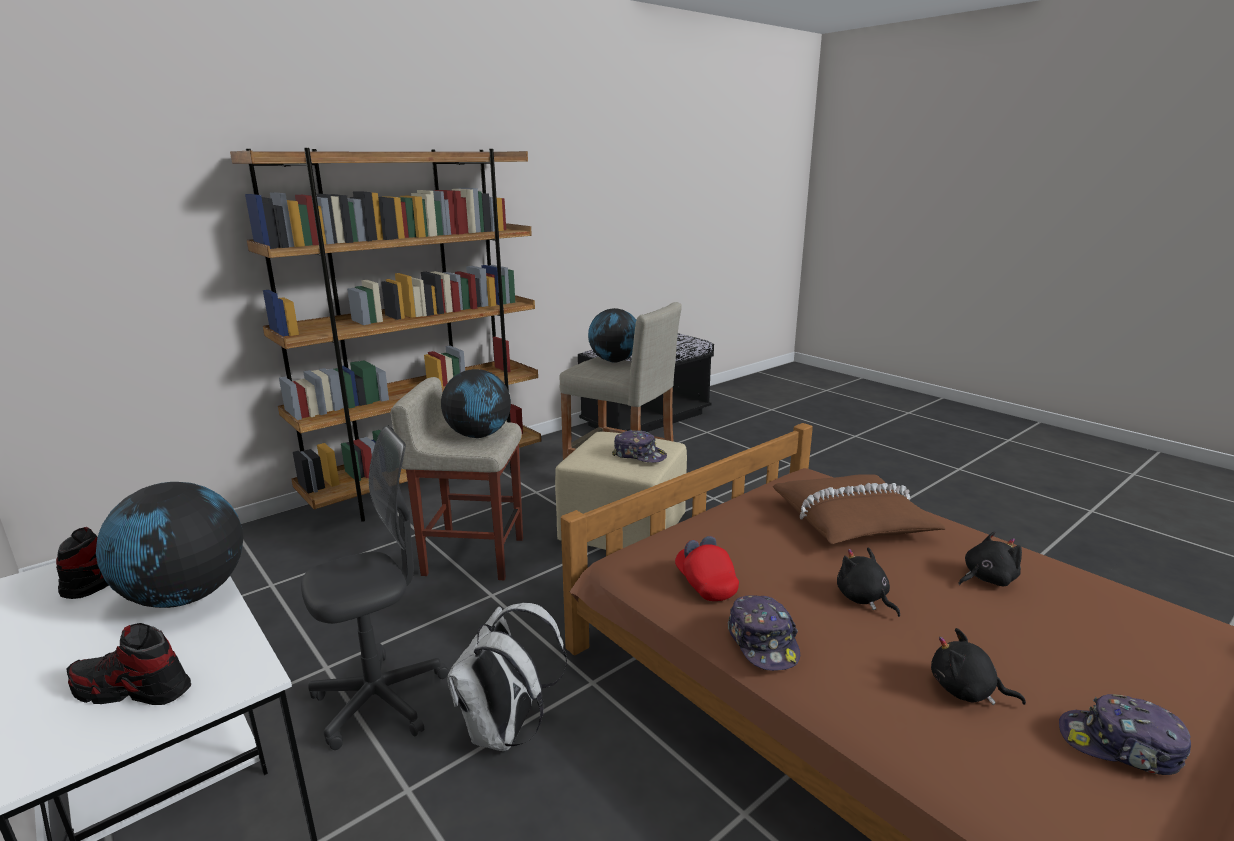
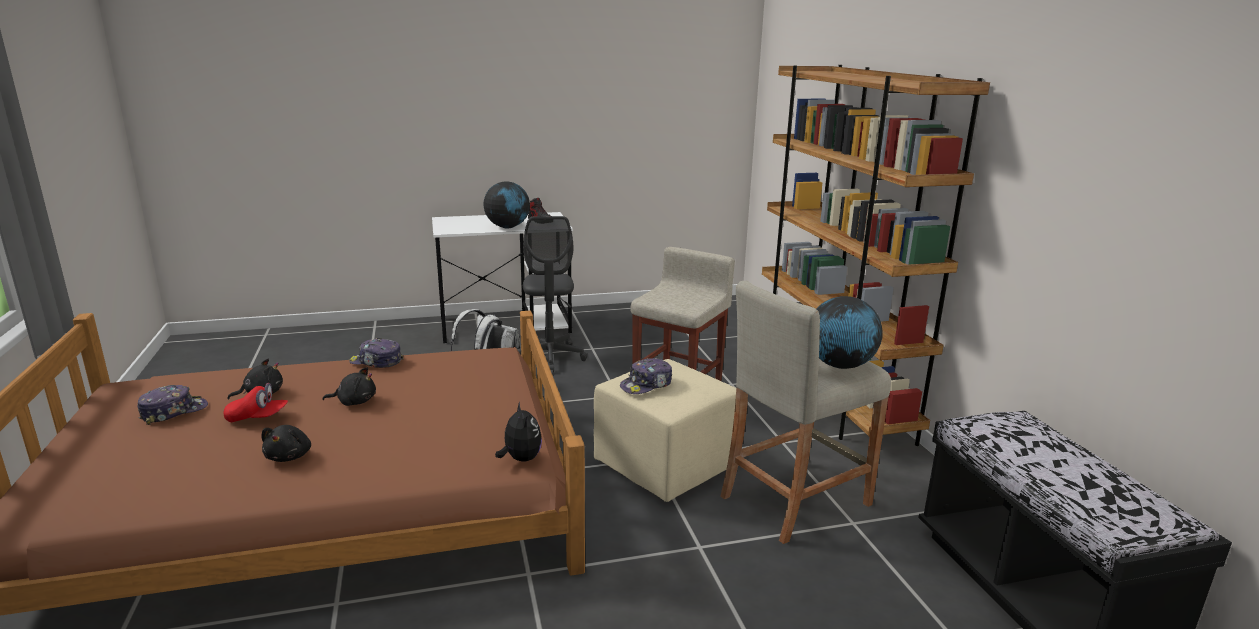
camera: 115 degrees right, 0 degrees up
(132, 690) = (460, 223): shoe -> none
(479, 435) = (677, 300): globe -> none
(705, 583) = (443, 364): red cap -> red cap (257, 418)
(809, 479) = (520, 459): none -> plush toy
(852, 521) = (429, 442): brown pillow -> none

